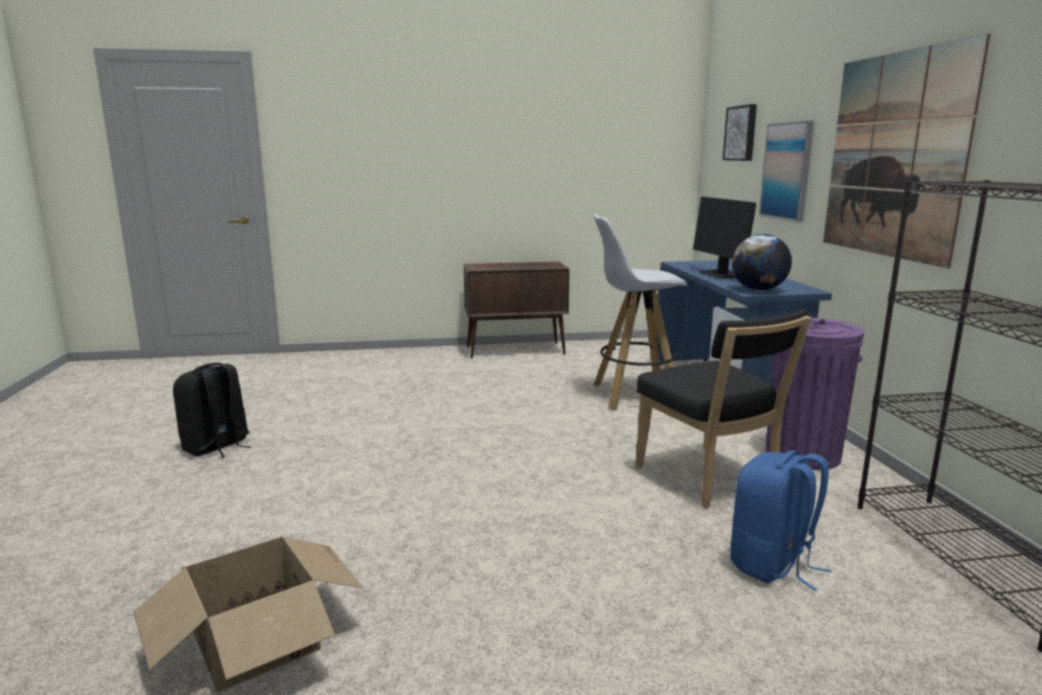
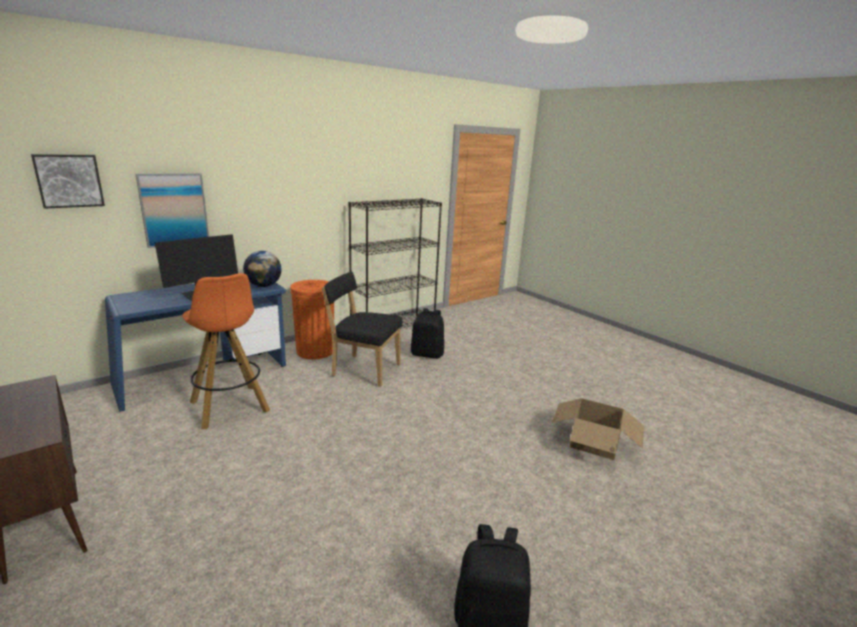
camera: 120 degrees left, 5 degrees up
(633, 396) = (230, 407): white stool -> orange stool
(709, 479) = (363, 369): black chair -> black chair turned 105 degrees counterclockwise
(772, 565) = (427, 354): blue backpack -> black backpack
(803, 454) = (315, 351): purple trash can -> orange trash can
(894, 155) = (286, 194): picture -> none

